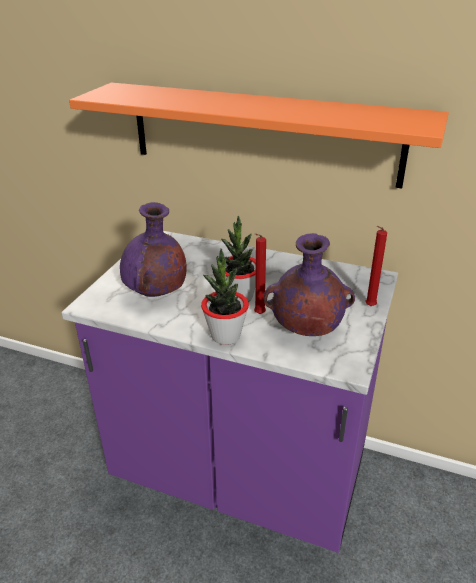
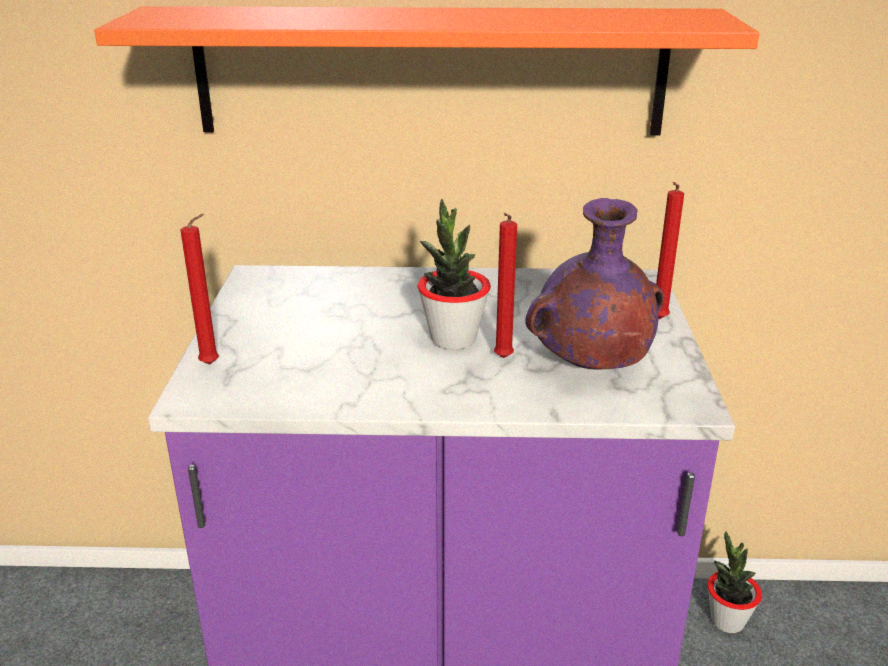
camera: 20 degrees left, 5 degrees down
(107, 288) = (212, 365): none -> red candle
(156, 294) = (309, 359): purple vase -> none
(225, 335) = (471, 398): potted plant -> potted plant (727, 621)

